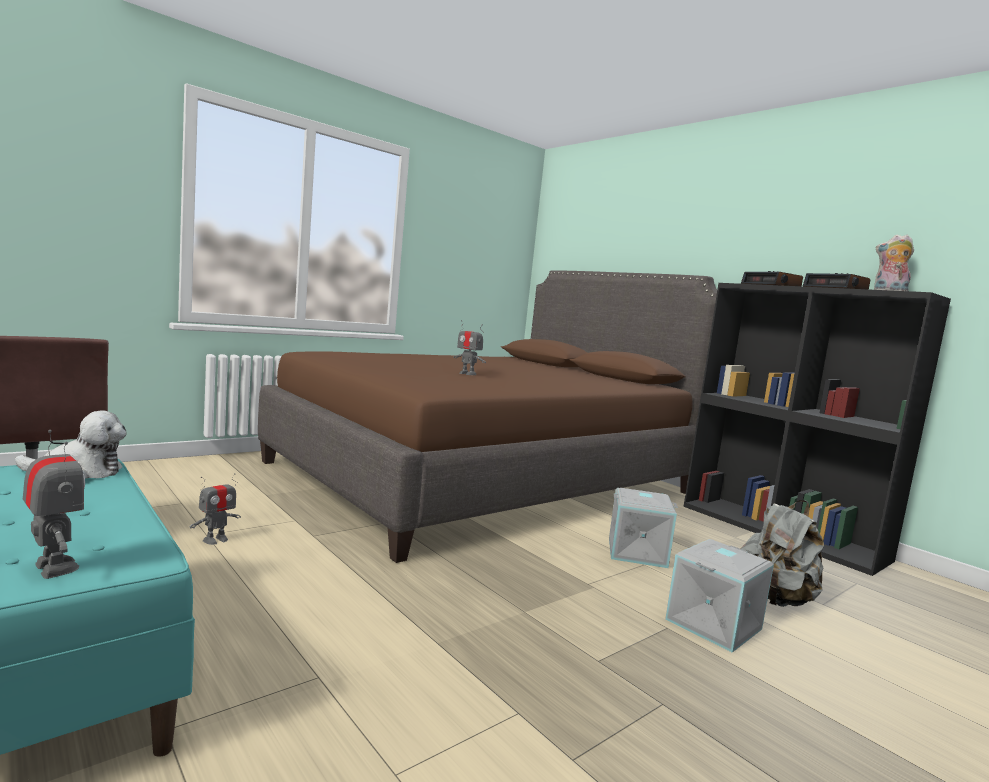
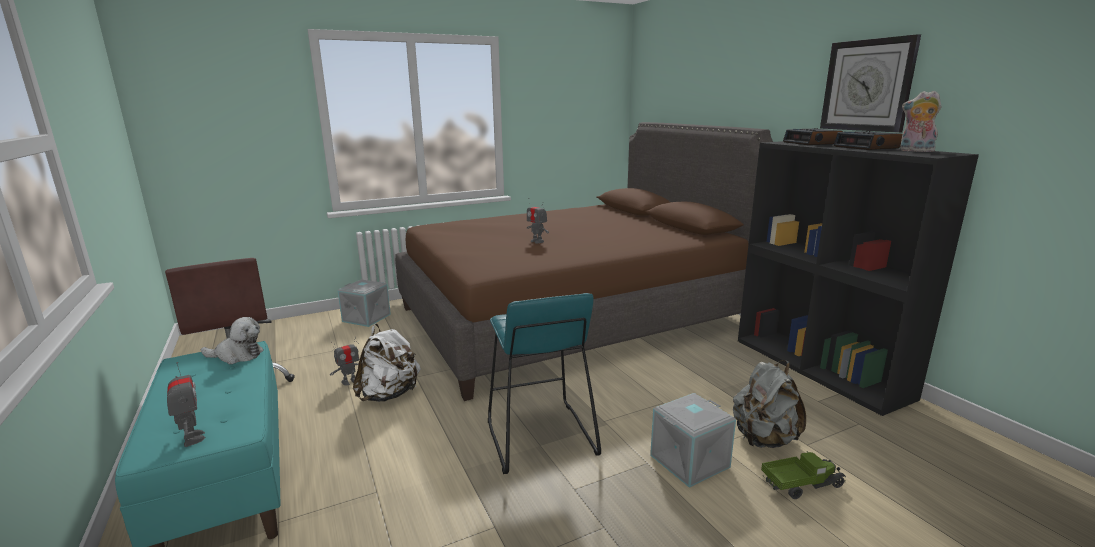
camera: 15 degrees right, 10 degrees up
(284, 555) = (389, 394): none -> white backpack
(518, 602) = (539, 437): none -> turquoise stool
(637, 552) = (664, 390): grey storage box -> grey storage box (367, 317)
(825, 233) = (867, 85): none -> wall clock
(847, 644) = (801, 485): none -> toy truck

